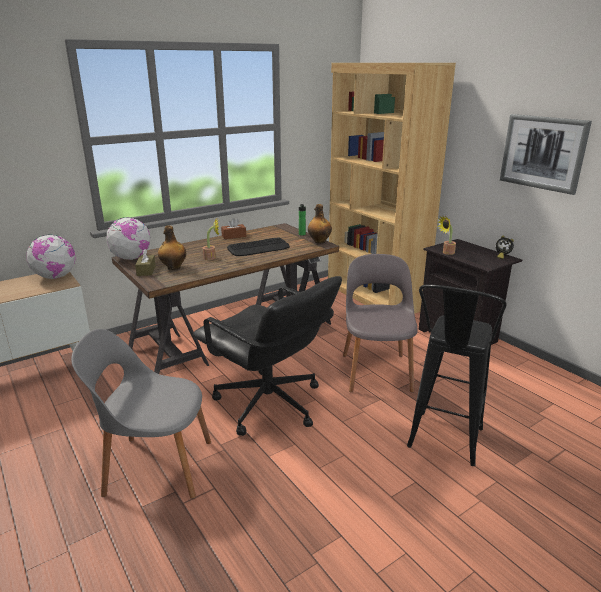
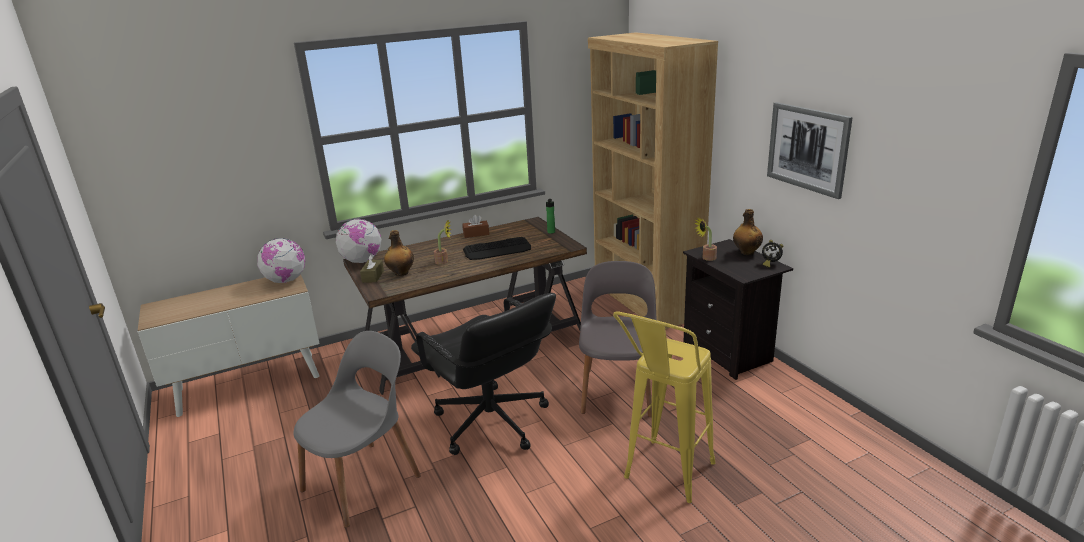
camera: 10 degrees right, 0 degrees up
(156, 466) = (364, 481): grey chair -> grey chair turned 120 degrees clockwise
(319, 241) = (566, 242): bottle -> bottle (746, 252)
(443, 446) = (664, 479): black stool -> yellow stool

